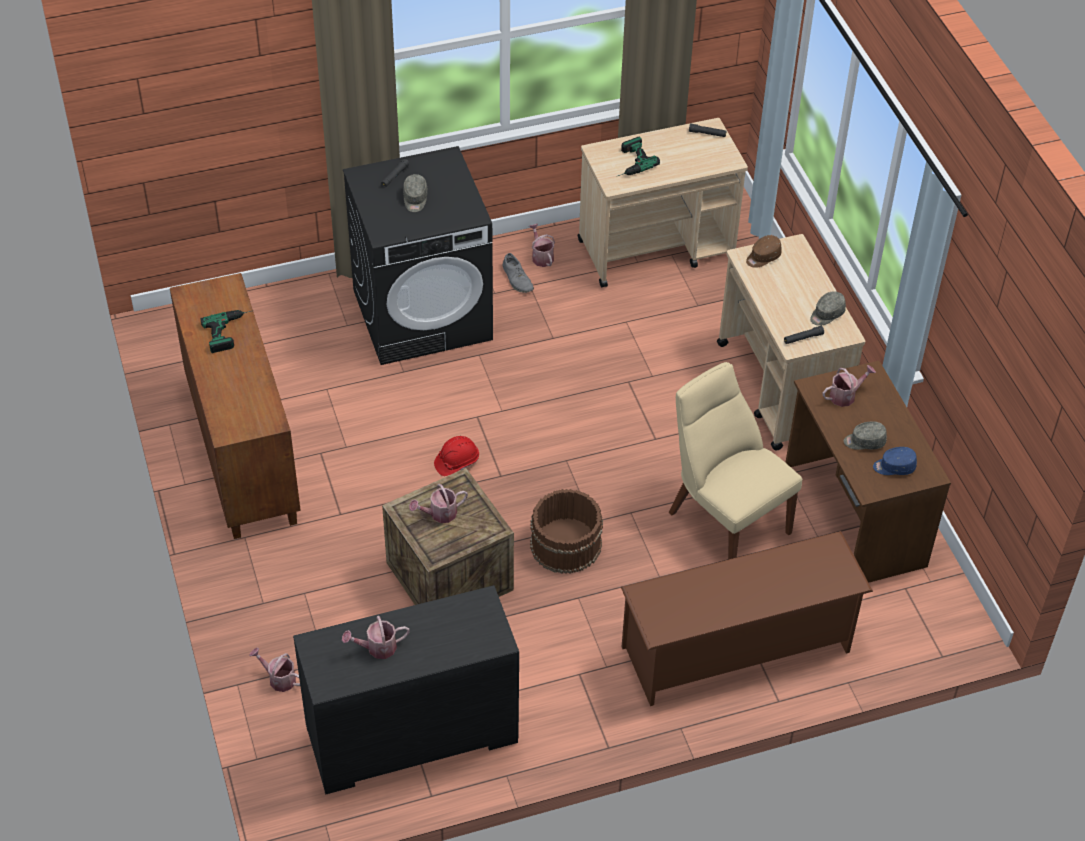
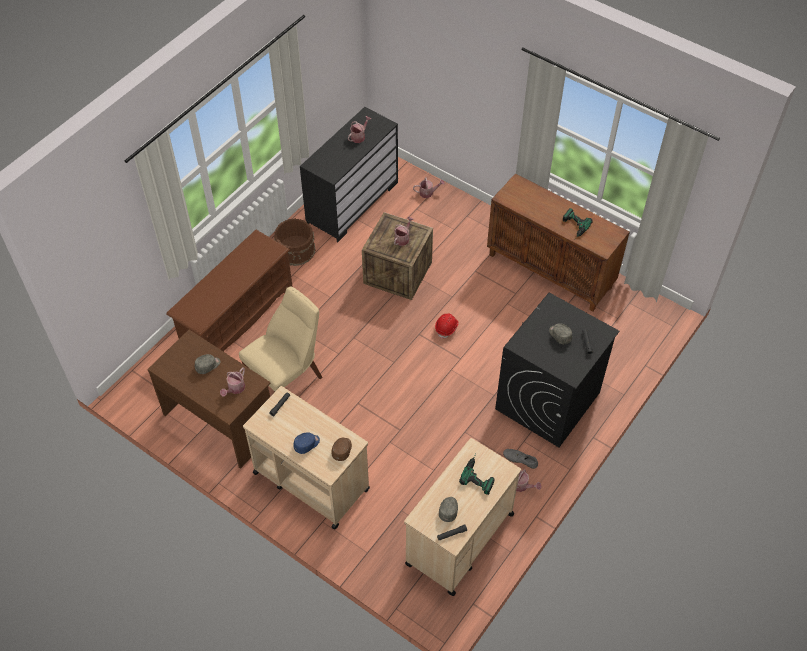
camera: 145 degrees right, 5 degrees up
(565, 544) = (357, 318): brown bucket -> brown bucket (296, 250)
(725, 519) = (287, 378): beige chair -> beige chair turned 60 degrees counterclockwise
(826, 314) = (276, 431): grey cap -> grey cap (449, 510)
(894, 467) = (183, 360): blue cap -> blue cap (307, 444)

